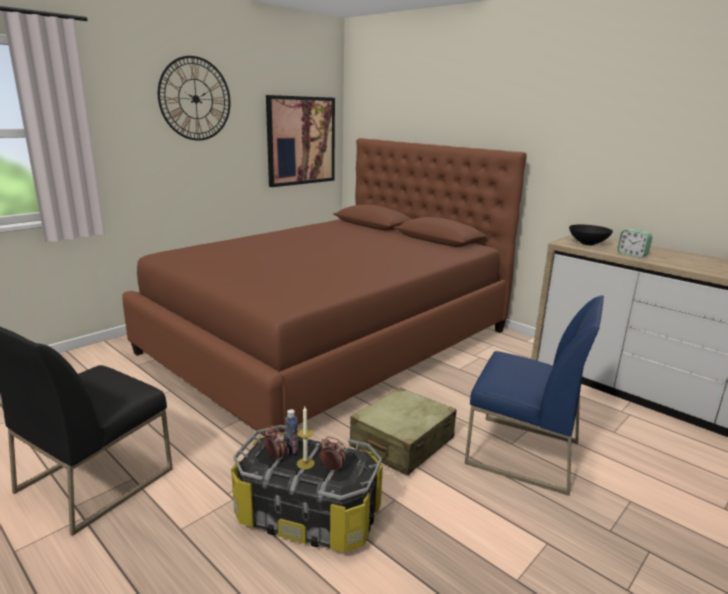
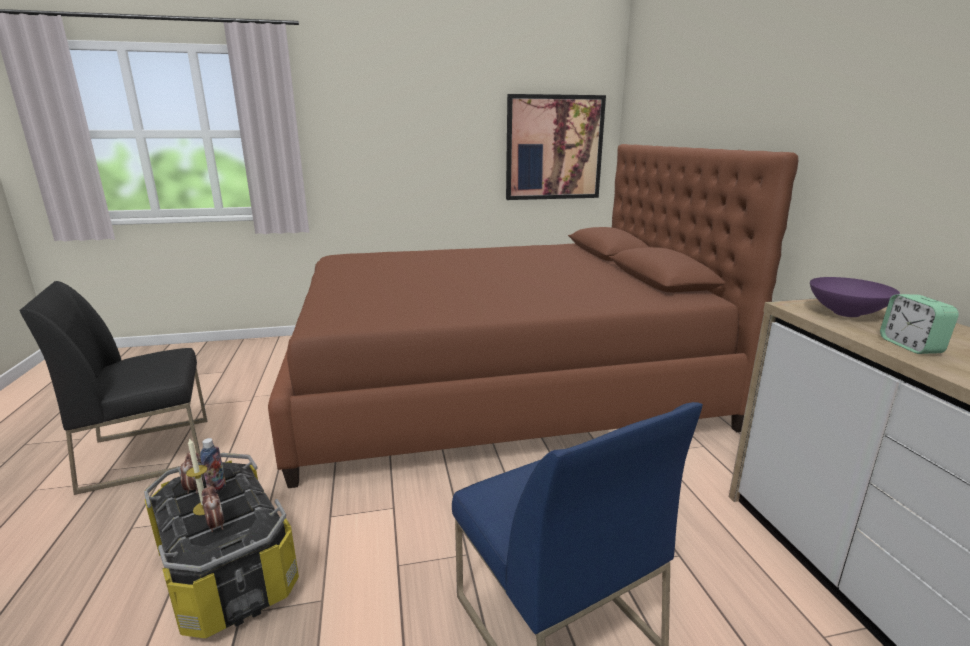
camera: 35 degrees right, 0 degrees up
(195, 99) = (419, 100): wall clock -> none
(402, 443) = (420, 532): beige suitcase -> none
(587, 243) = (846, 313): black bowl -> purple bowl

